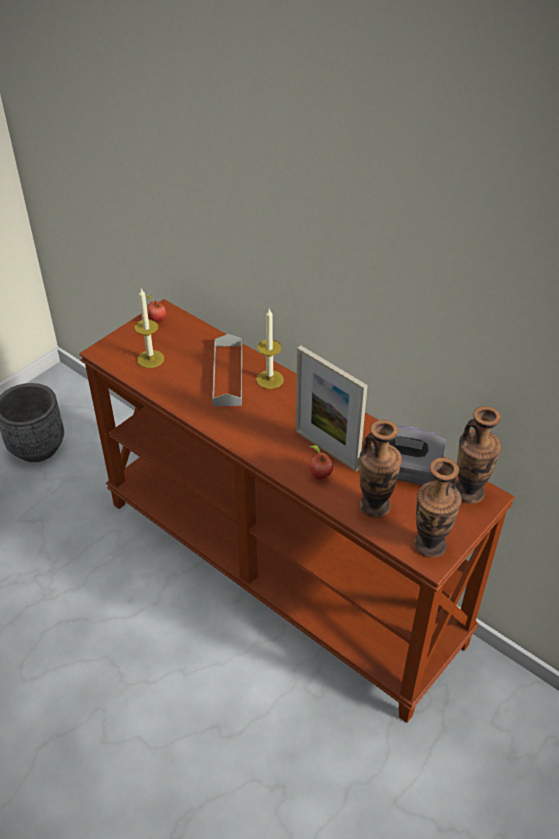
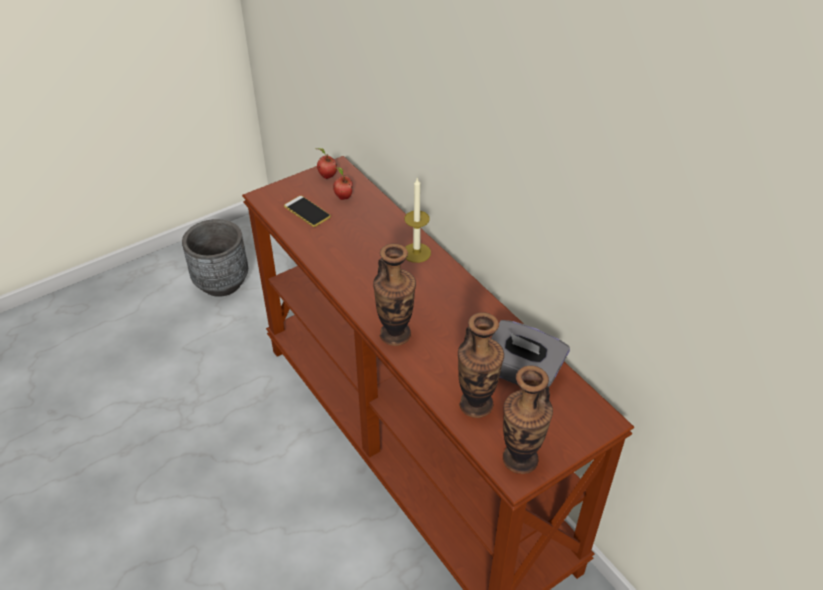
camera: 15 degrees right, 0 degrees up
(150, 359) = (307, 212): candle -> phone
(228, 374) = (376, 240): grey tray -> none
(319, 475) = (430, 360): apple -> apple (343, 197)
(326, 450) = (448, 335): picture frame -> none
(469, 492) = (583, 411): vase -> vase (395, 334)

